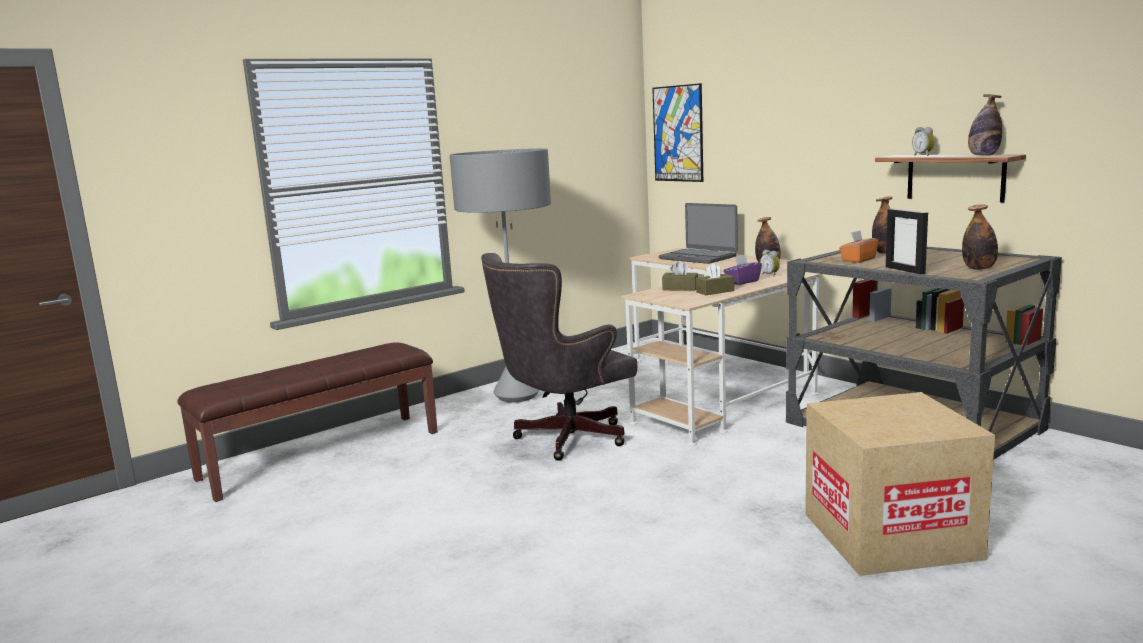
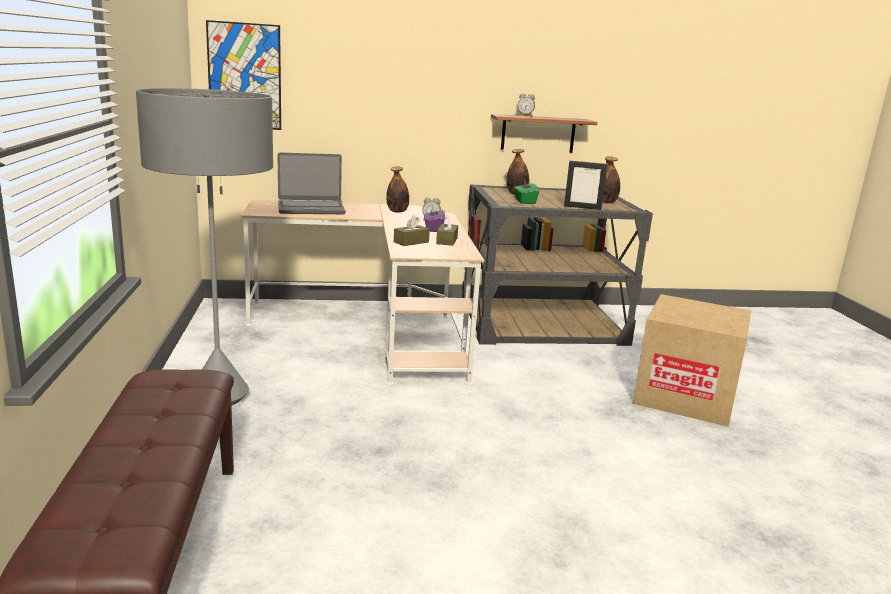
camera: 60 degrees left, 5 degrees up
(565, 440) = (376, 420): grey office chair -> none
(858, 260) = (524, 201): orange tissue box -> green tissue box
(983, 155) = (570, 119): bottle -> none

